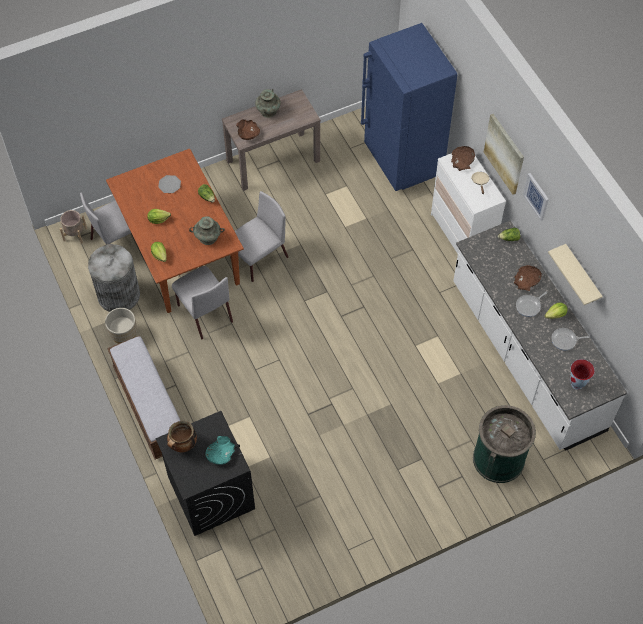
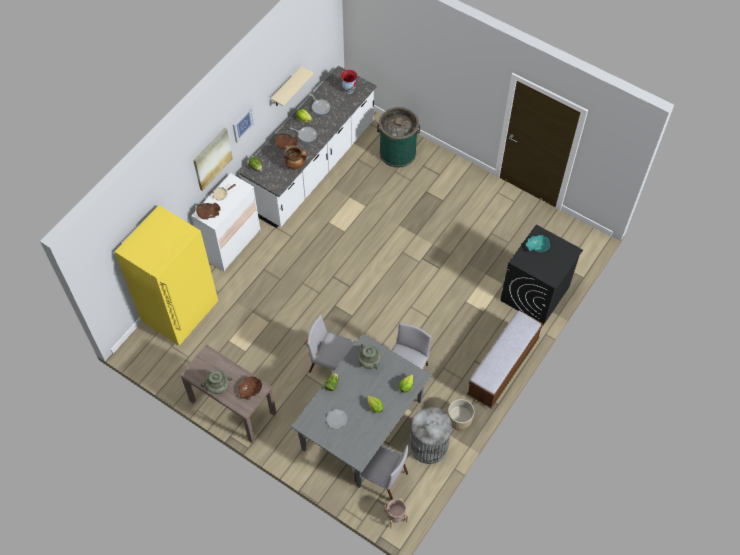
camera: 120 degrees left, 0 degrees up
(179, 251) = (362, 425): brown dining table -> grey dining table
(183, 445) = (548, 270): cooking pot -> cooking pot (295, 165)
(403, 161) = (181, 313): blue fridge -> yellow fridge

